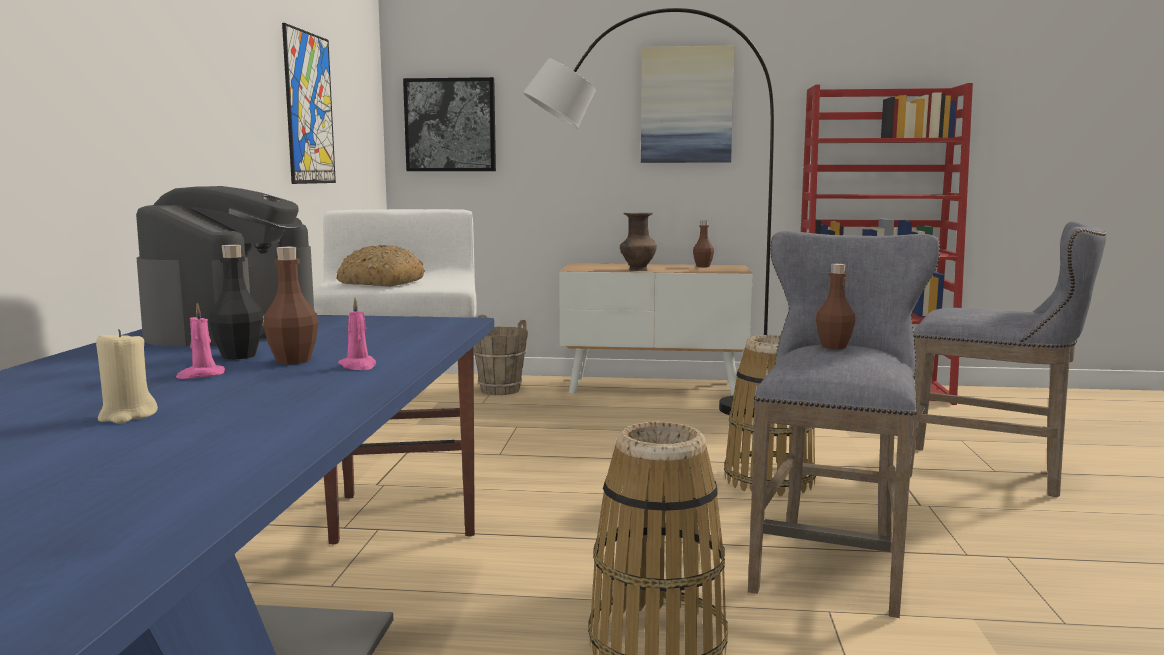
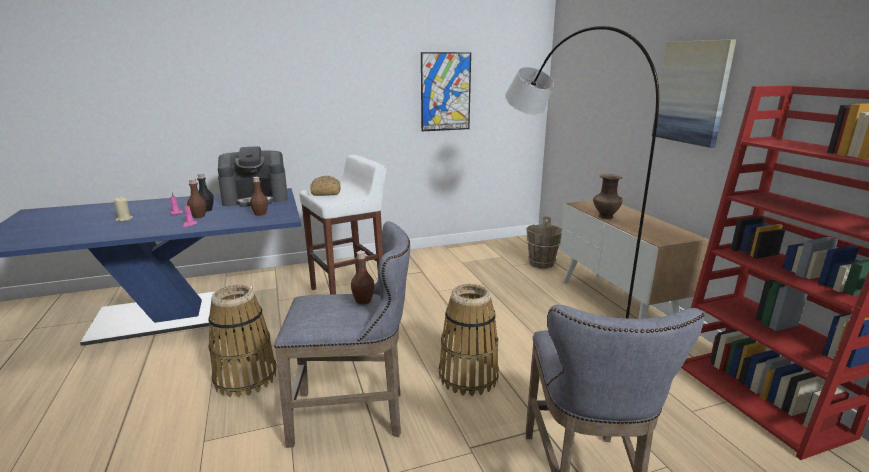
camera: 65 degrees right, 10 degrees up
(450, 125) = (571, 94): picture -> none
(703, 266) = (664, 229): brown bottle -> brown bottle (260, 214)

